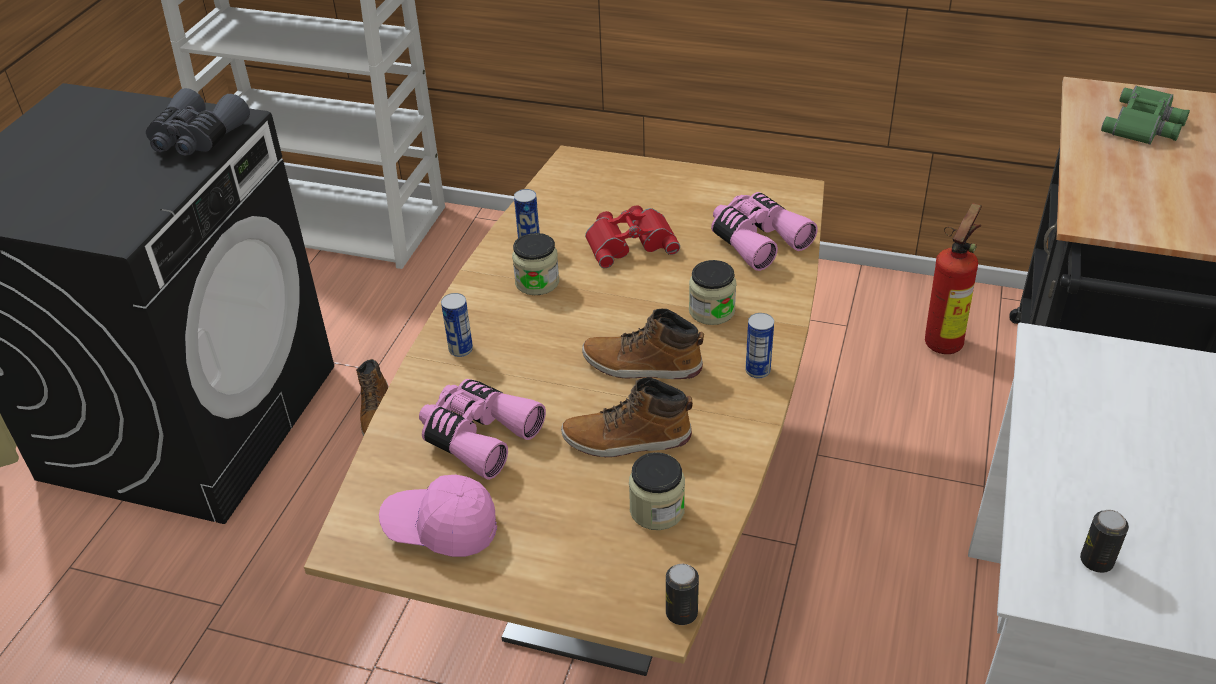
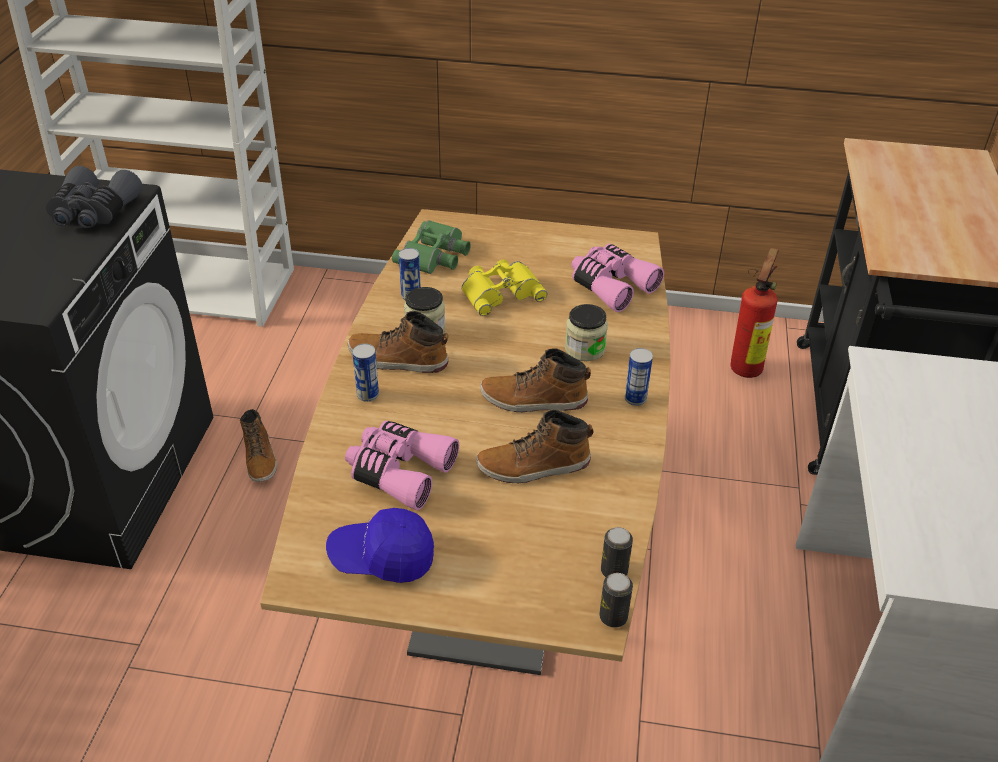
camera: 10 degrees left, 0 degrees up
(441, 528) = (382, 558): pink cap -> blue cap
(501, 313) = (398, 360): none -> boot
(630, 241) = (500, 291): red binoculars -> yellow binoculars
(657, 510) = (573, 527): jar -> none
(1096, 561) = (956, 544): can -> can (614, 571)
(1145, 124) = (919, 176): green binoculars -> green binoculars (435, 255)

